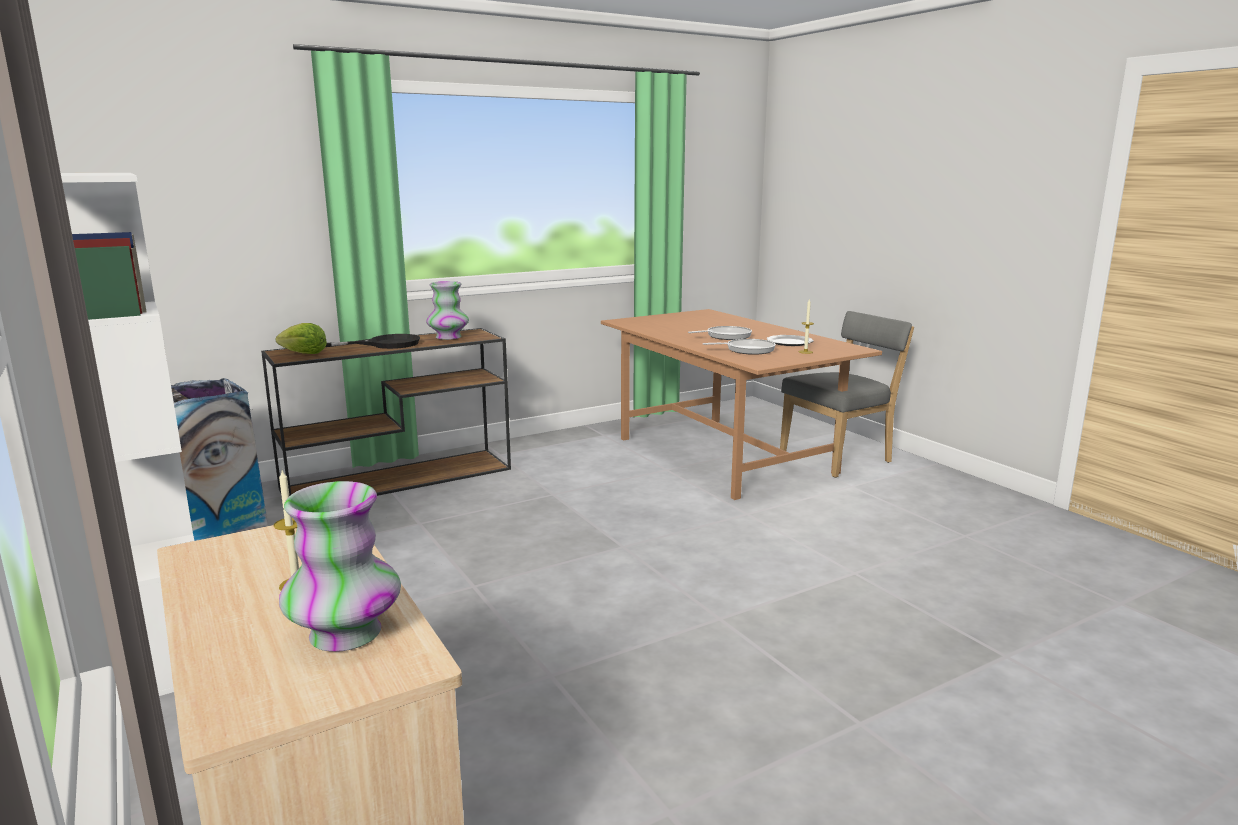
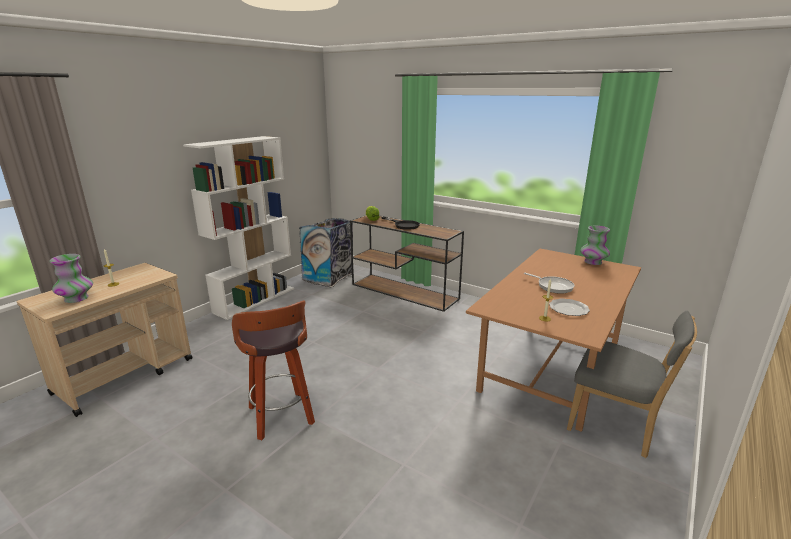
camera: 65 degrees right, 5 degrees up
(448, 337) = (432, 230): vase -> vase (593, 262)
(695, 648) = (282, 417): none -> stool
(747, 350) = (520, 299): frying pan -> none

